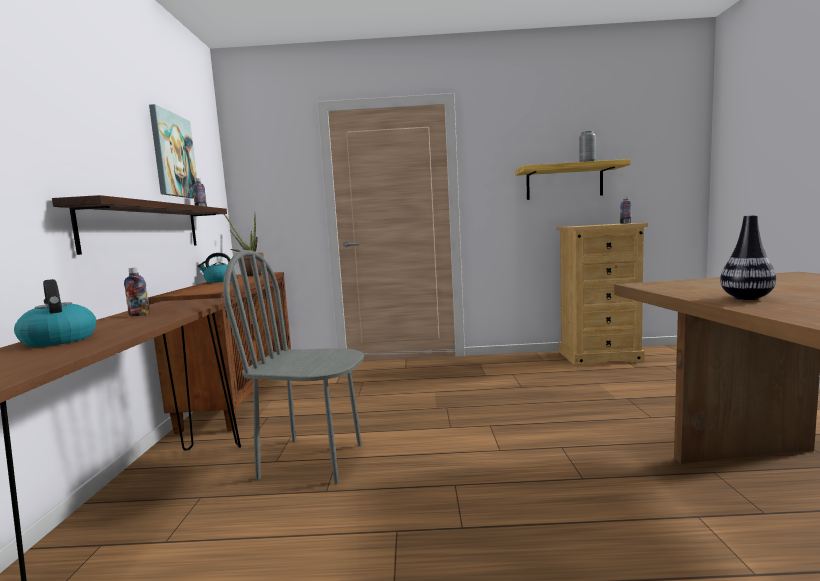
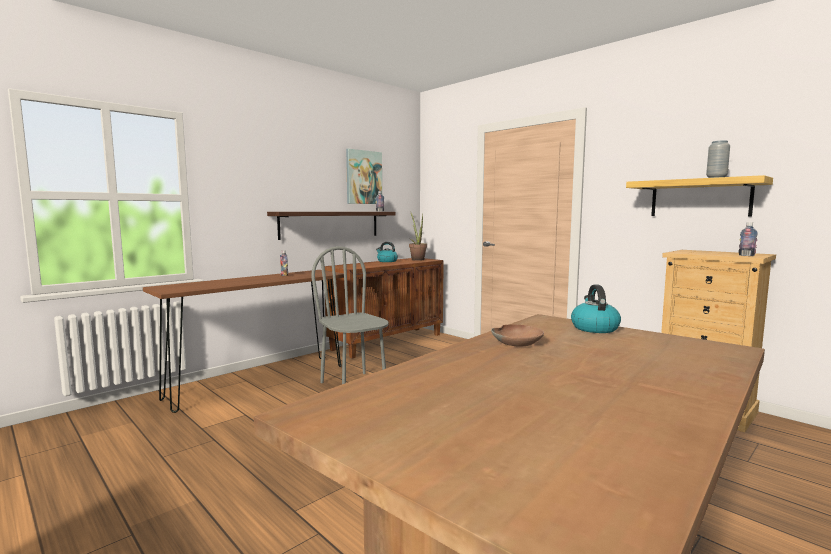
camera: 45 degrees right, 0 degrees up
(59, 340) = (232, 280): kettle -> kettle (594, 328)
(746, 298) = (518, 342): vase -> brown bowl

